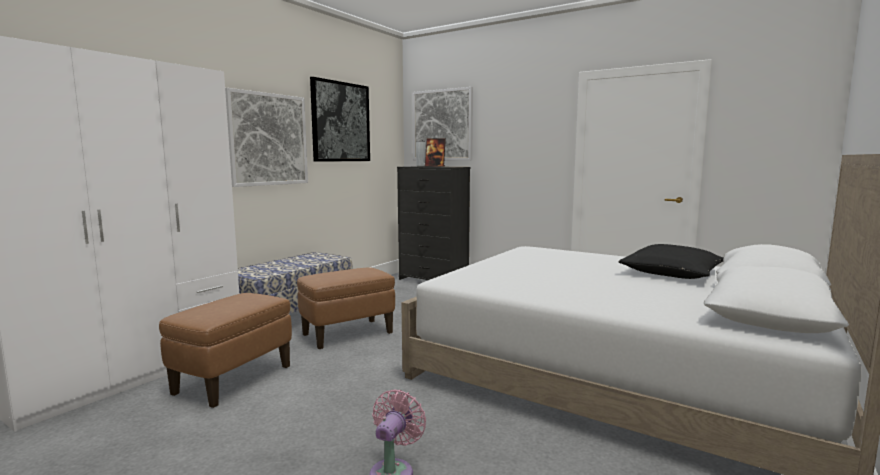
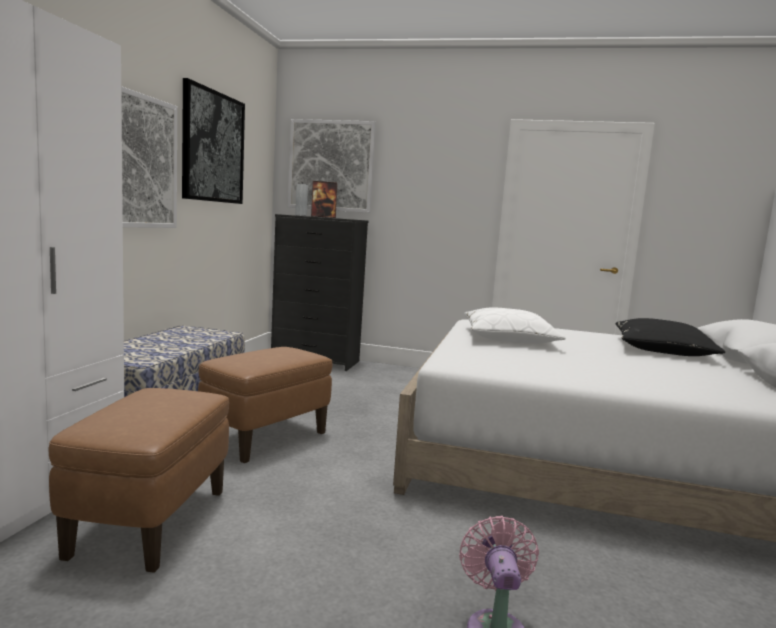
camera: 20 degrees left, 0 degrees up
(531, 262) = (509, 338): none -> white pillow

